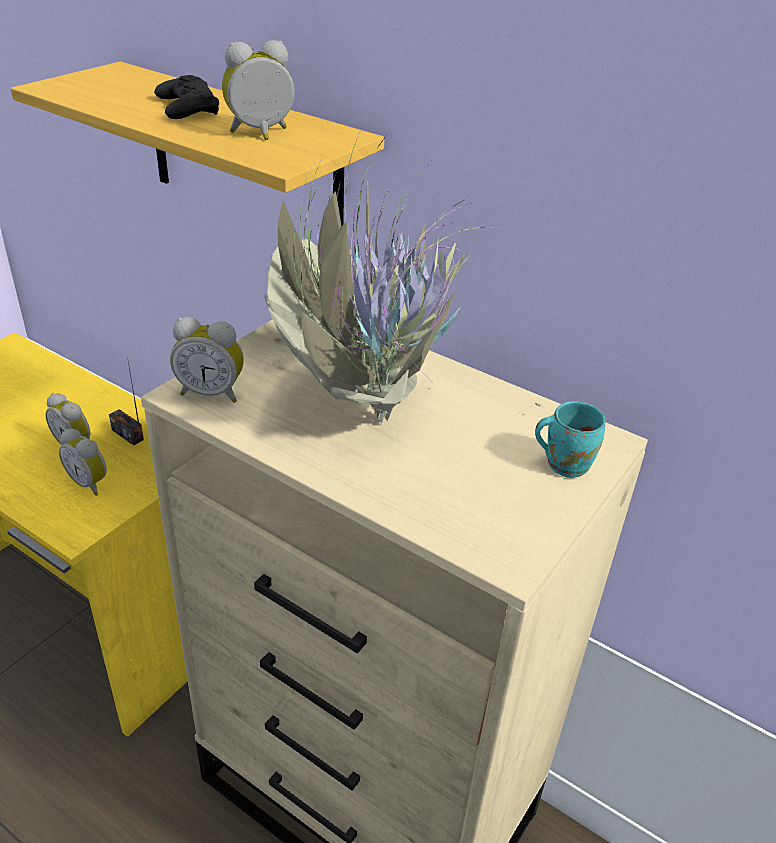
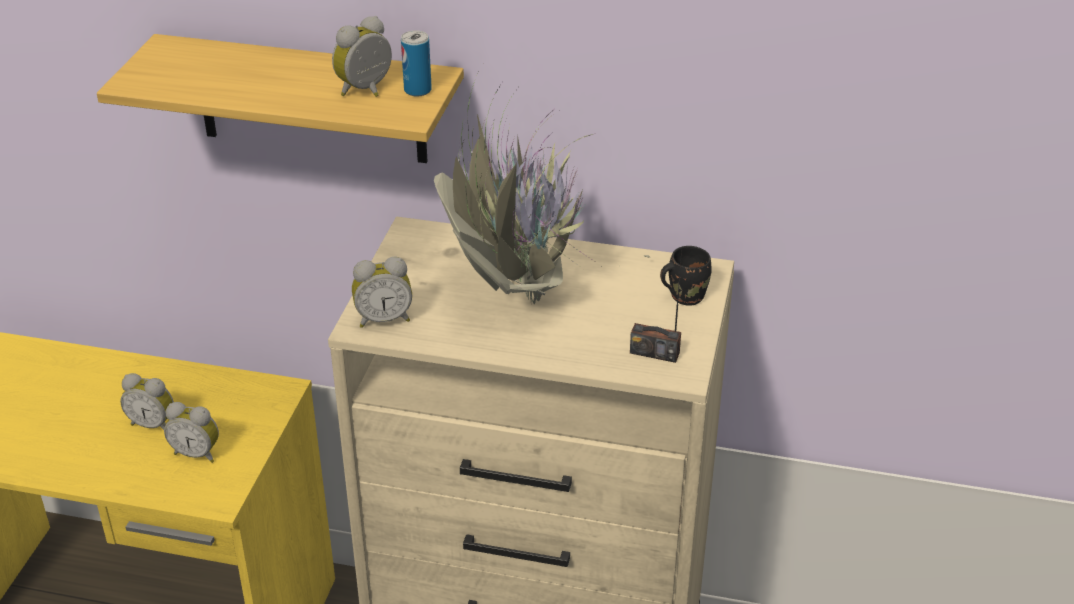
camera: 20 degrees left, 0 degrees up
(128, 434) = (199, 398): radio -> radio (654, 352)
(187, 108) = (278, 77): black game controller -> none
(315, 143) = (417, 90): none -> can
(564, 463) = (684, 295): turquoise mug -> black mug

